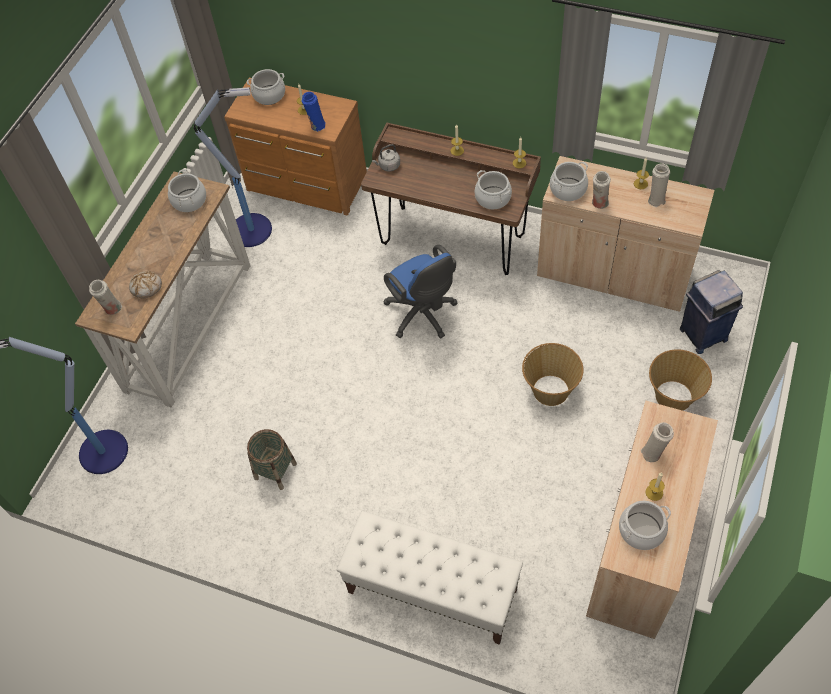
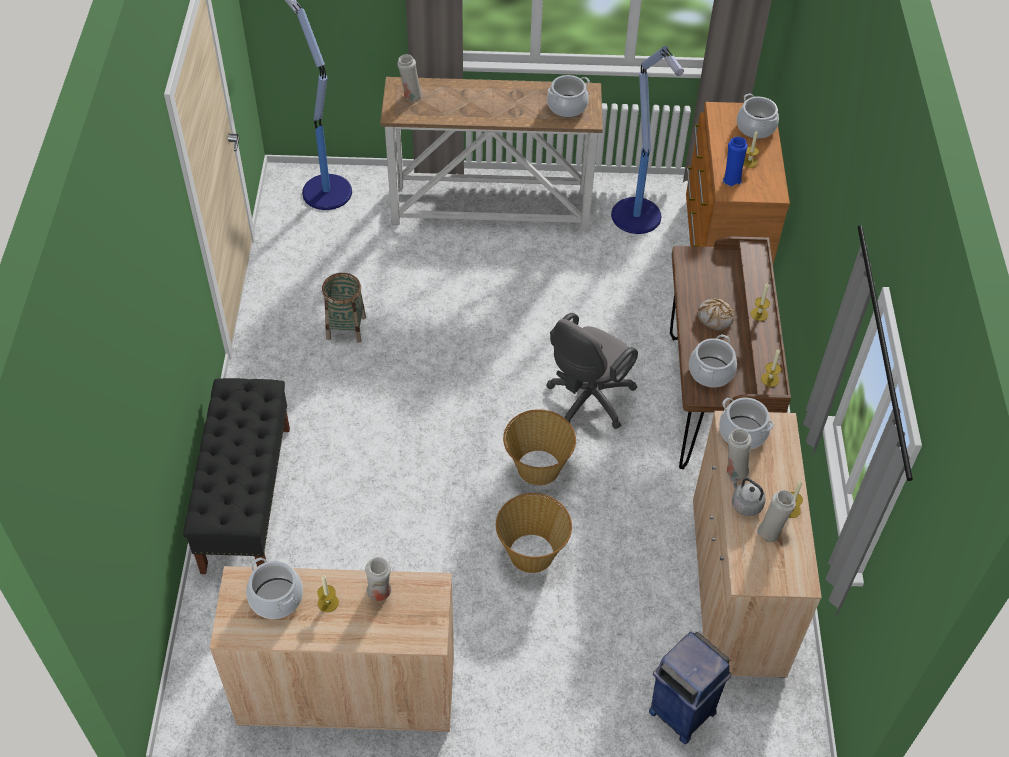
camera: 65 degrees right, 5 degrees down
(146, 287) = (446, 110): bread -> bread (715, 318)
(388, 166) = (712, 263): grey kettle -> grey kettle (745, 504)
(423, 315) = (587, 401): blue office chair -> grey office chair
(431, 591) = (246, 497): white bench -> black bench
(673, 397) = (570, 691): basket -> basket (537, 467)

